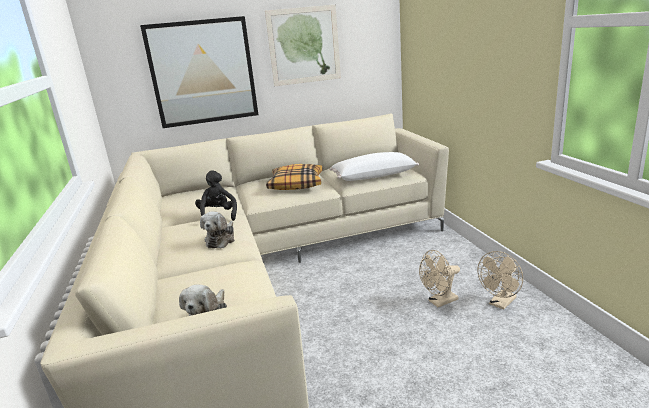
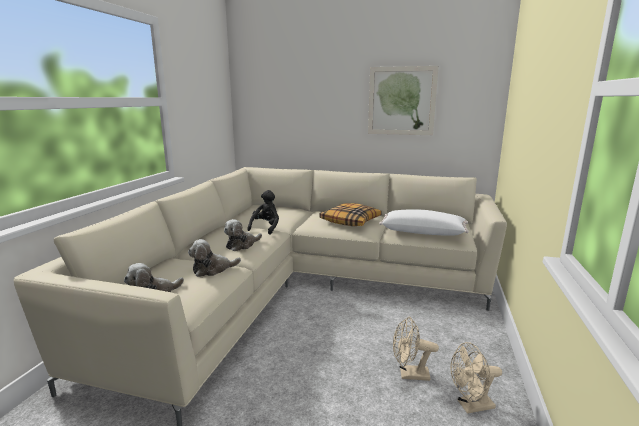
camera: 30 degrees right, 5 degrees down
(202, 72) = (311, 114): picture -> none
(230, 272) = (212, 269): none -> plush toy

